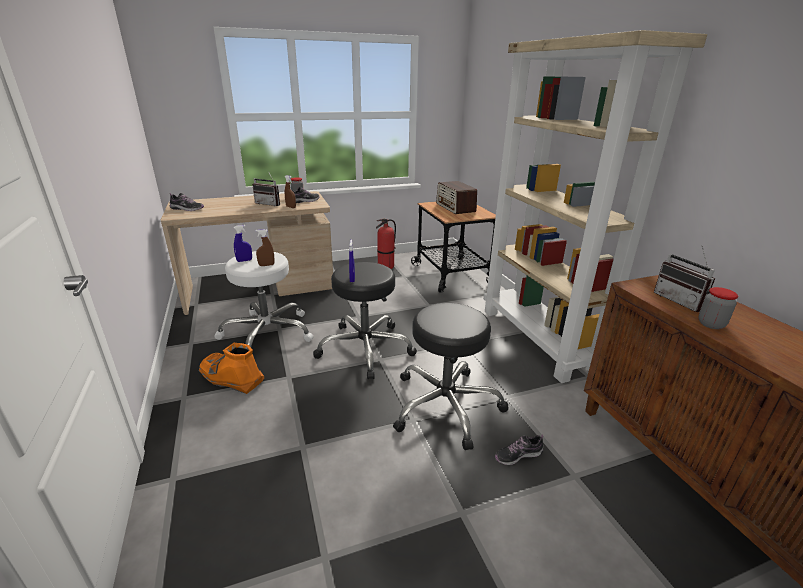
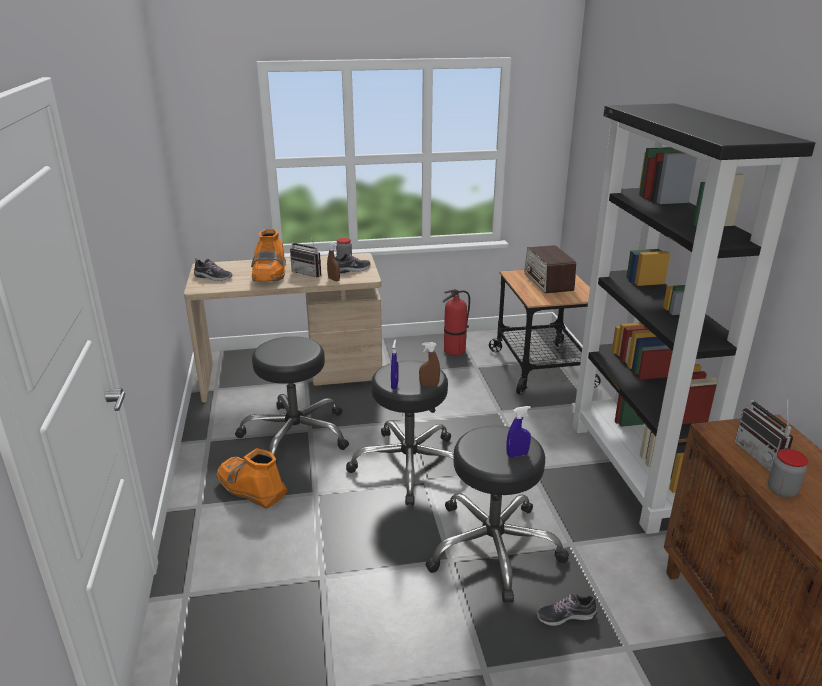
camera: 10 degrees right, 0 degrees up
(236, 206) = (270, 275): none -> orange boot
(244, 260) = (274, 350): blue spray bottle -> blue spray bottle (517, 454)
(266, 265) = (298, 358): brown spray bottle -> brown spray bottle (429, 385)
(267, 333) = (295, 434): white stool -> black stool
(538, 339) = (634, 472): beige bookcase -> black bookcase

